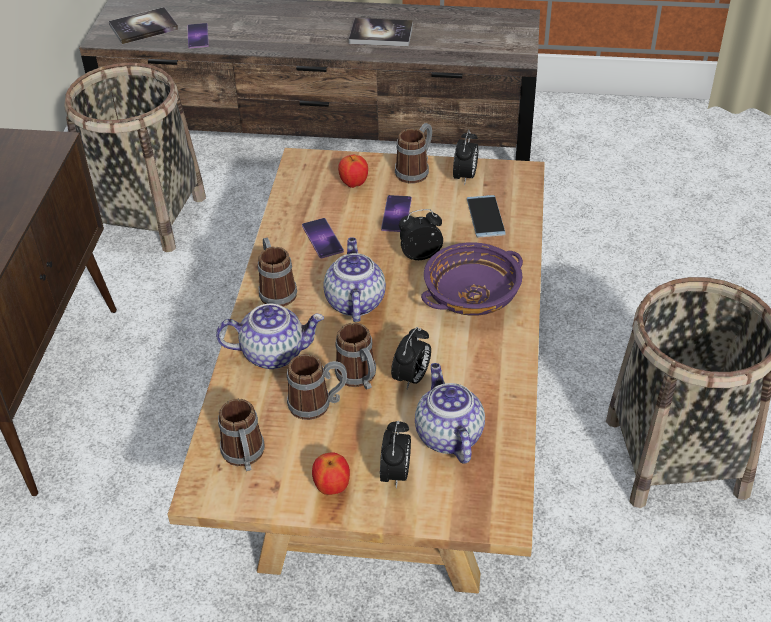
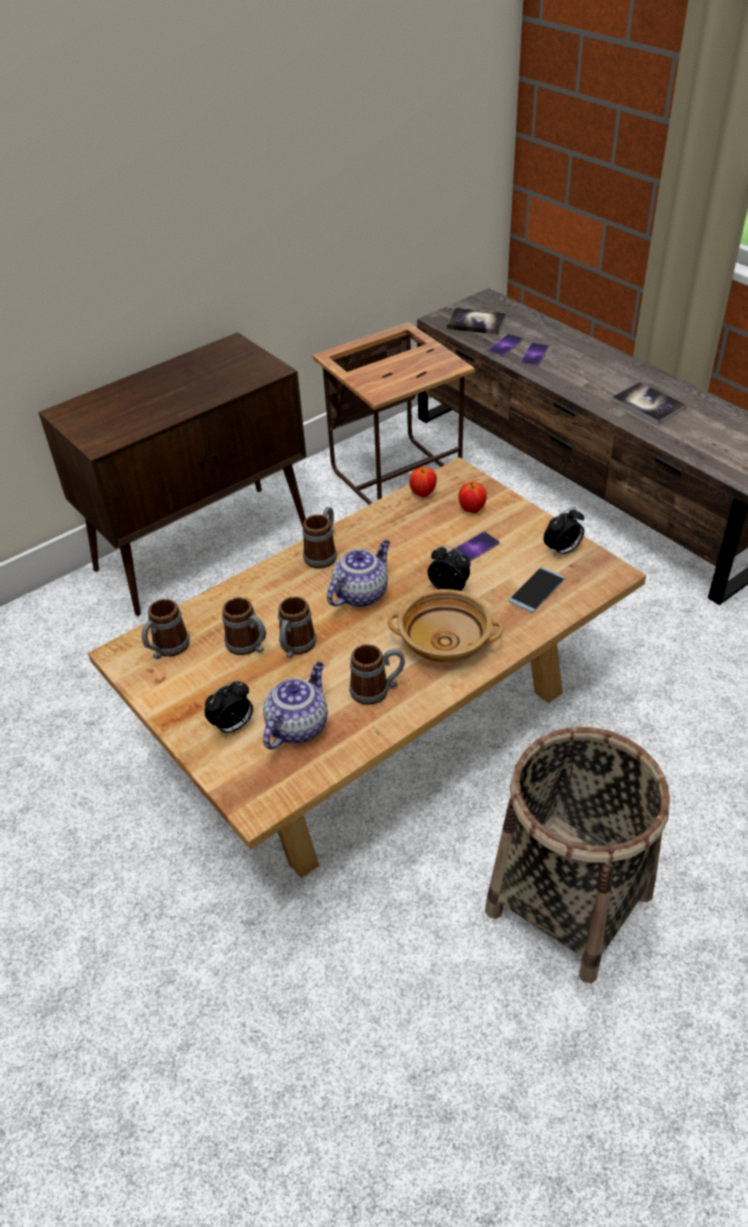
camera: 45 degrees right, 0 degrees up
(147, 216) = (397, 474): basket -> side table
(274, 353) = (268, 595): teapot -> none
(322, 238) = (399, 536): phone -> phone (534, 354)
(332, 487) = (187, 705): apple -> apple (423, 494)
(412, 378) = (327, 671): alarm clock -> none
(416, 170) = (531, 524): mug -> mug (377, 689)
(472, 296) = (445, 642): purple bowl -> beige bowl

